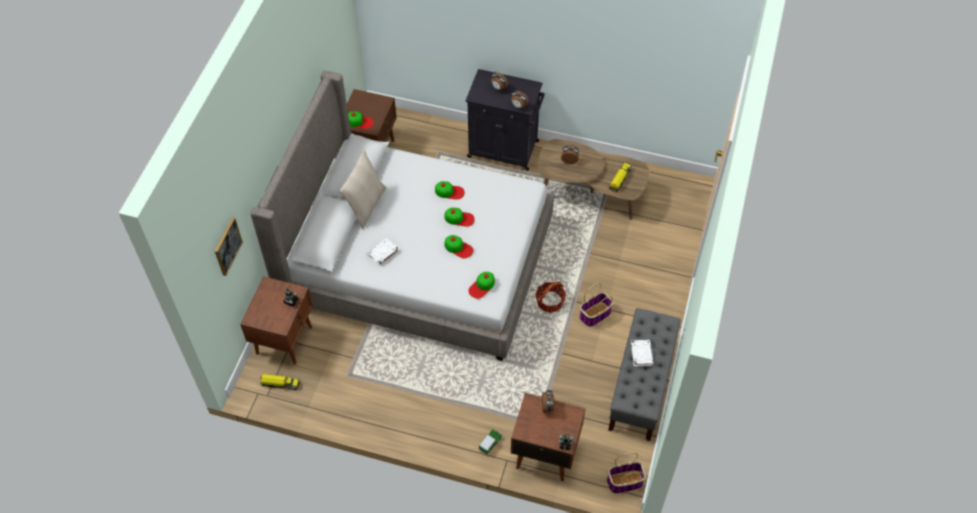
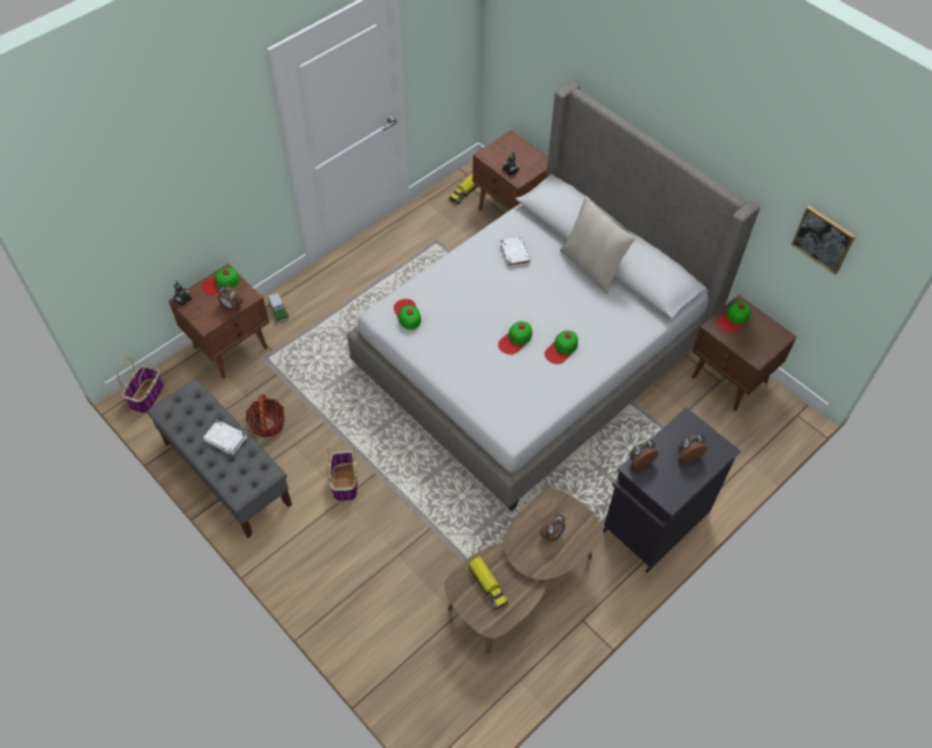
camera: 120 degrees right, 0 degrees up
(227, 246) = (540, 52): picture -> picture (823, 239)
(458, 248) = (473, 318): cap -> cap (220, 283)
(550, 302) = (394, 447): basket -> basket (267, 423)

